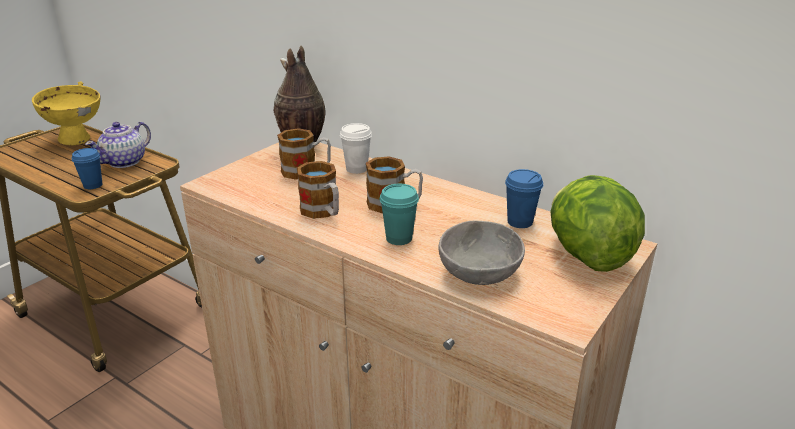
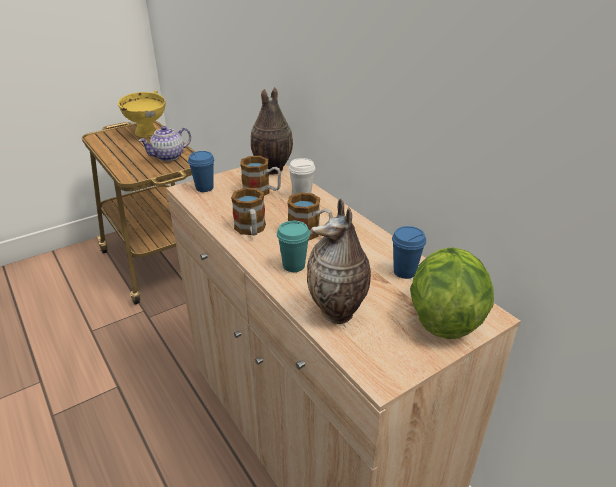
camera: 20 degrees right, 5 degrees up
(93, 185) = (139, 172): blue cup -> blue cup (204, 188)
(481, 274) = (338, 313): grey bowl -> vase

